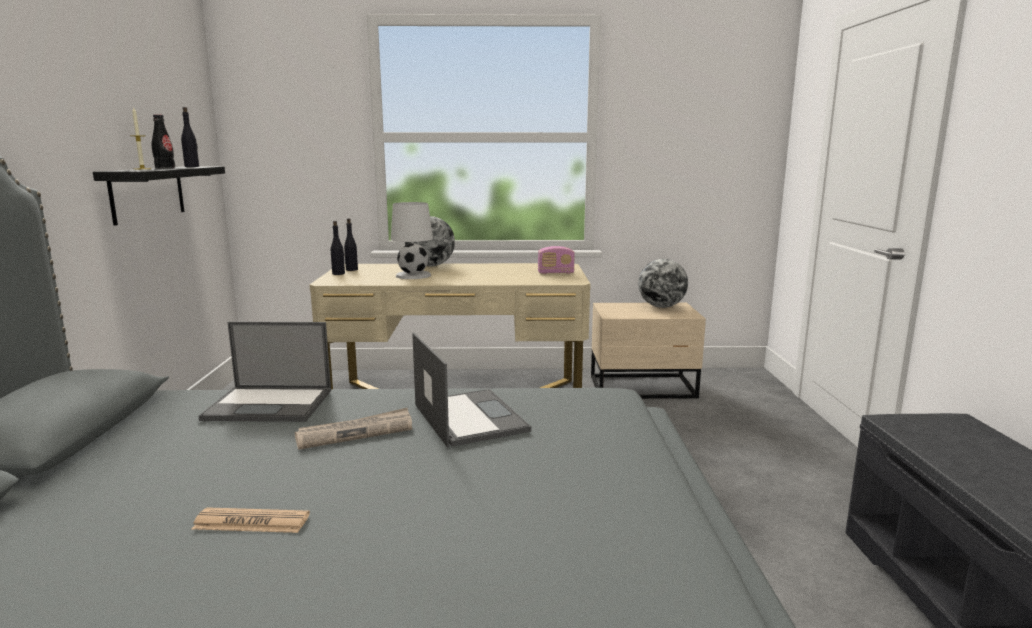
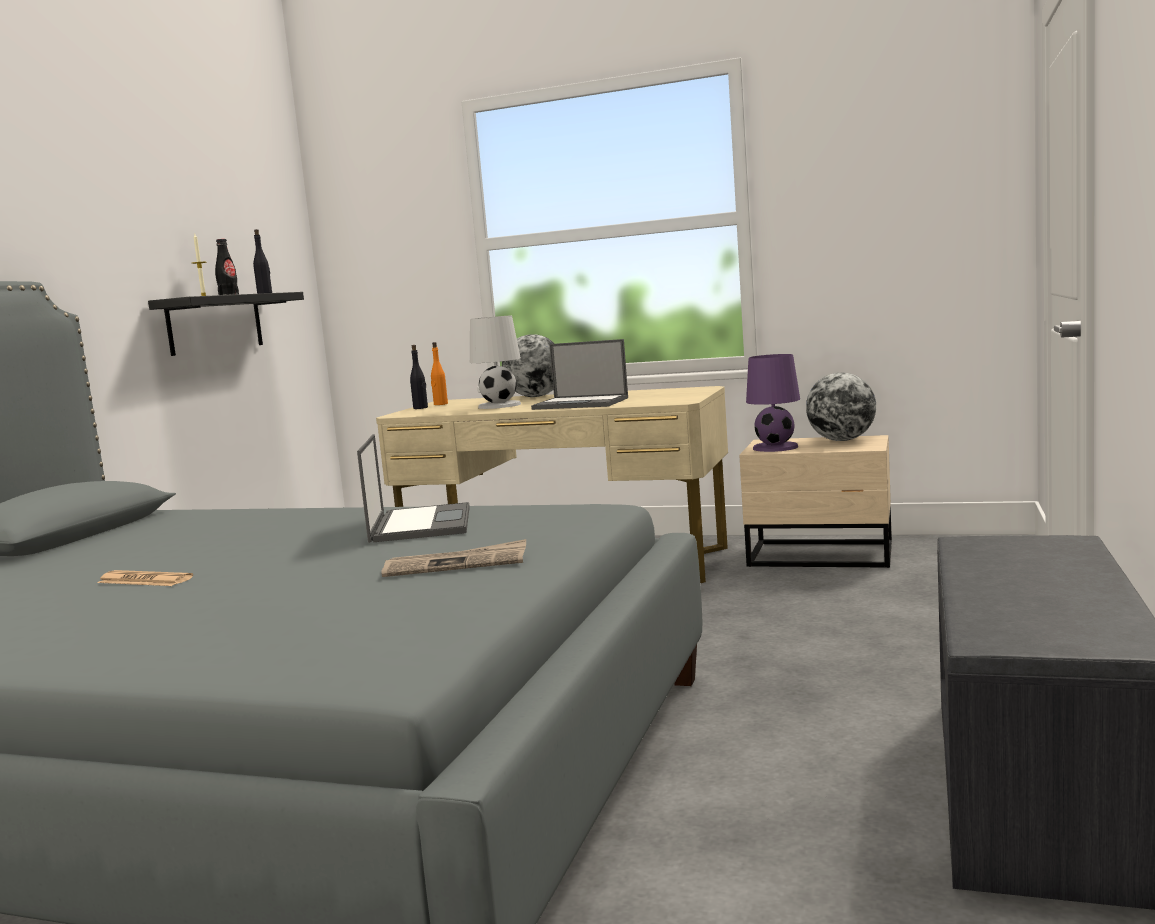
camera: 20 degrees right, 5 degrees down
(271, 404) = (251, 516): laptop -> laptop (582, 403)
(351, 270) = (440, 404): black bottle -> orange bottle
(355, 432) = (300, 533): newspaper -> newspaper (456, 564)
(555, 273) = (674, 395): radio -> none
(621, 312) = (775, 447): none -> purple table lamp

